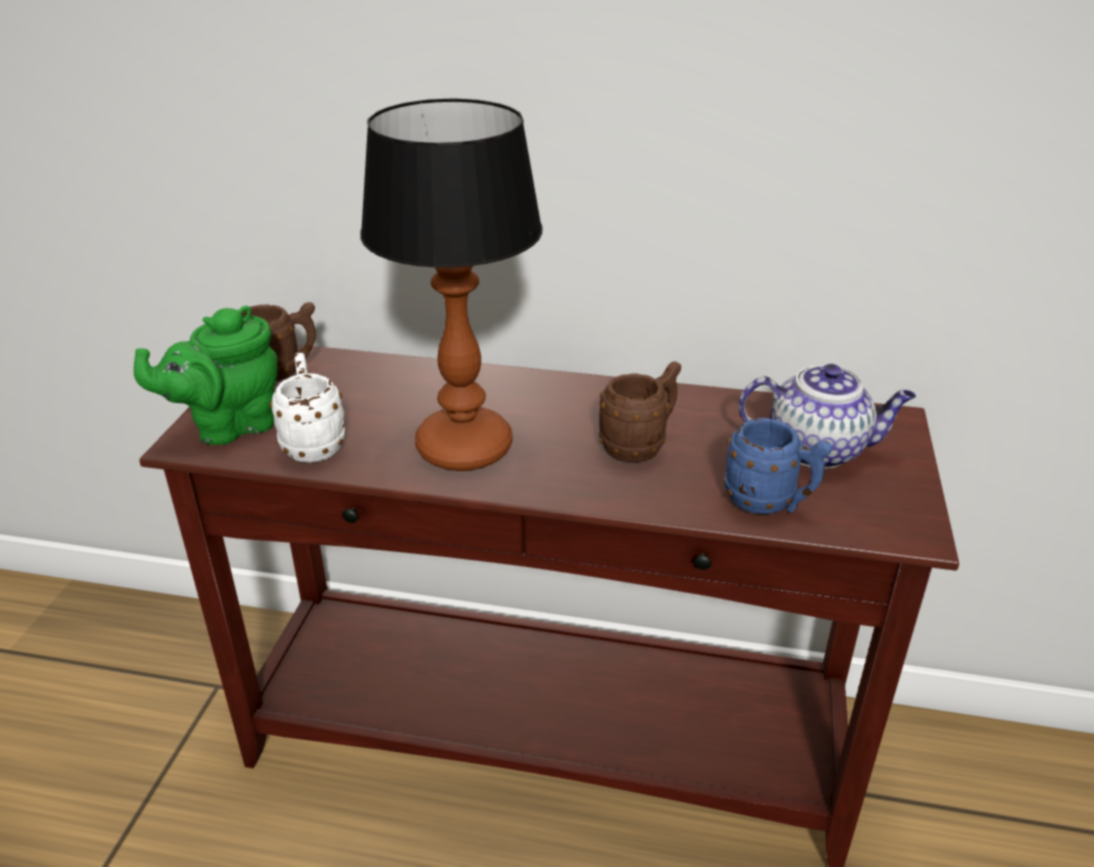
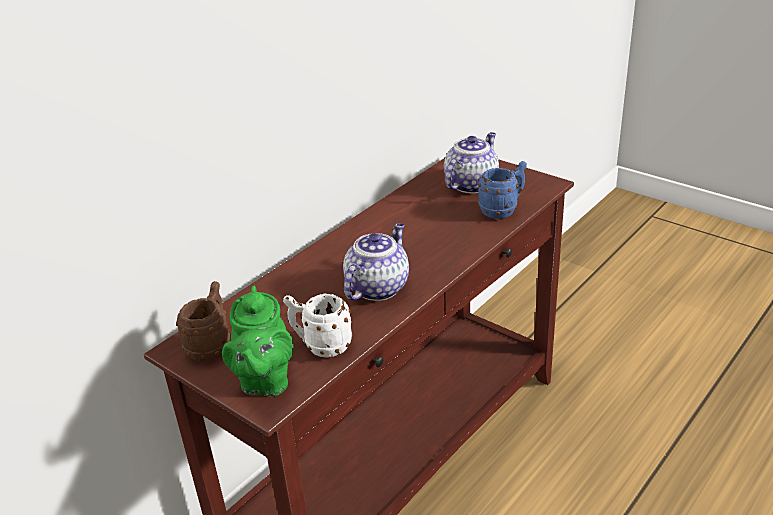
camera: 60 degrees left, 0 degrees up
(466, 446) = (377, 287): table lamp -> teapot
(640, 445) = (426, 230): brown mug -> none

